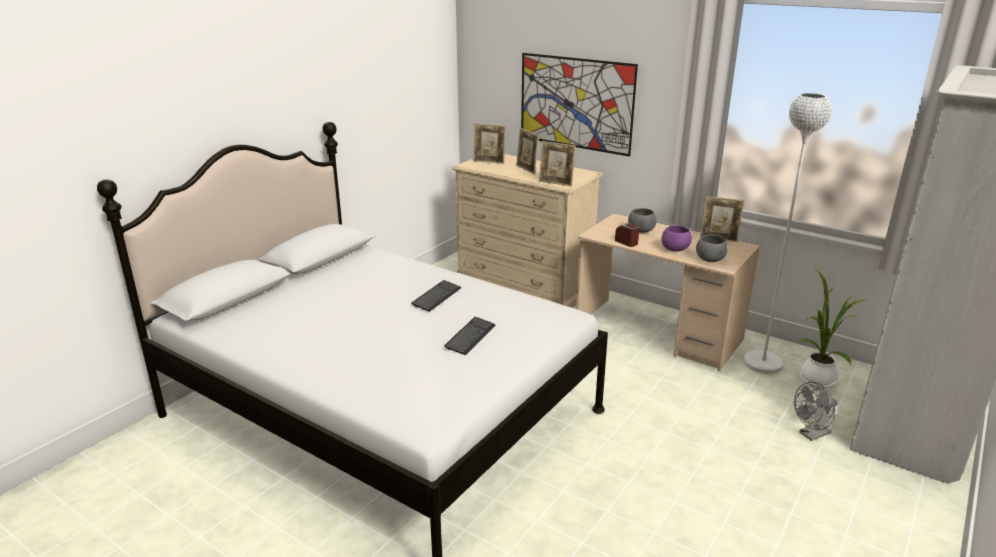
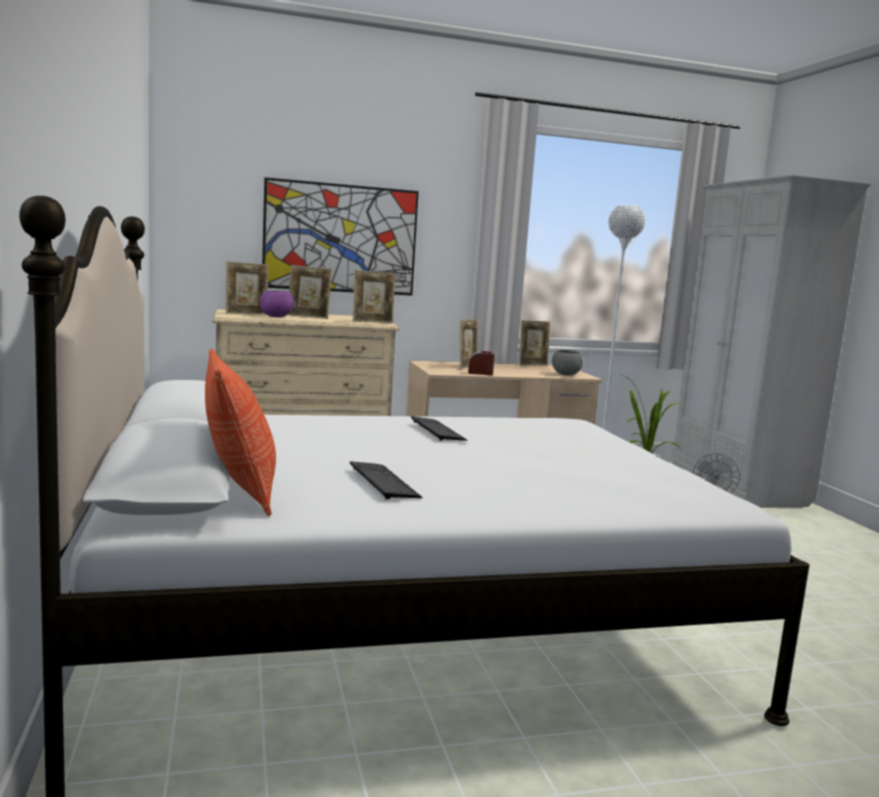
camera: 50 degrees left, 15 degrees down
(240, 312) = (239, 493): none -> orange pillow
(470, 337) = (558, 447): keyboard -> keyboard (383, 482)
(640, 231) = (467, 367): grey bowl -> picture frame
(675, 250) = (526, 373): purple bowl -> purple bowl (277, 317)

